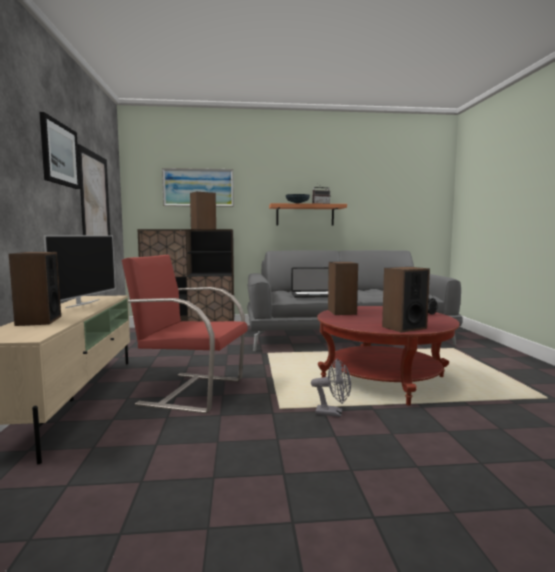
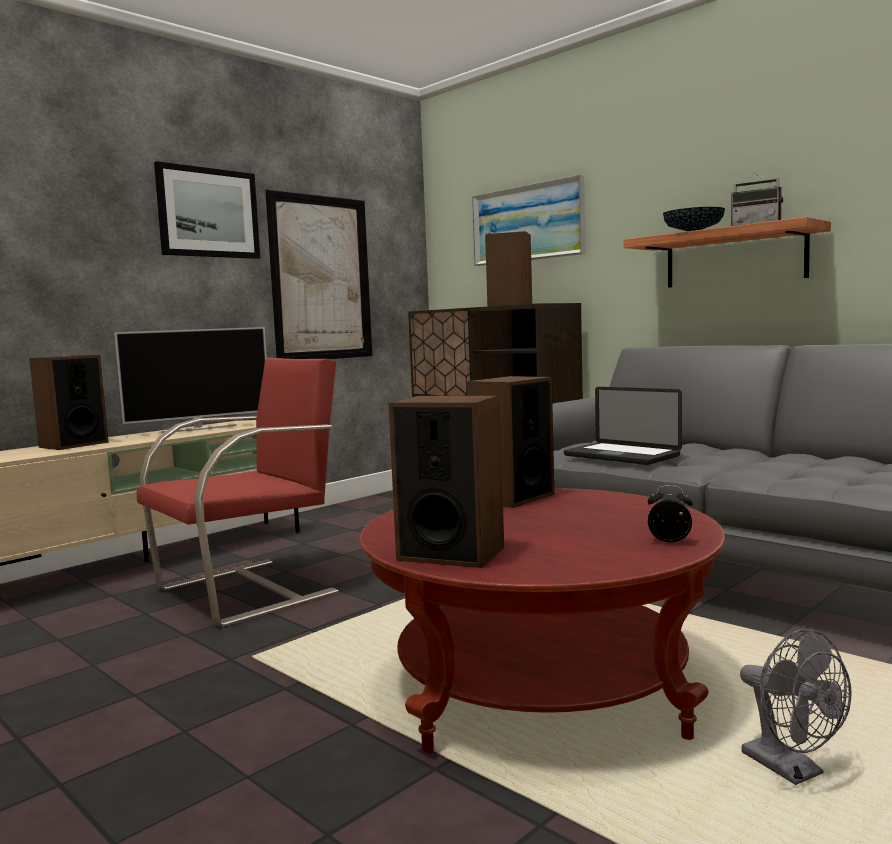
camera: 50 degrees right, 0 degrees up
(191, 391) = (248, 591): red armchair -> red armchair turned 75 degrees clockwise
(333, 413) = (284, 699): grey fan -> grey fan (792, 771)

